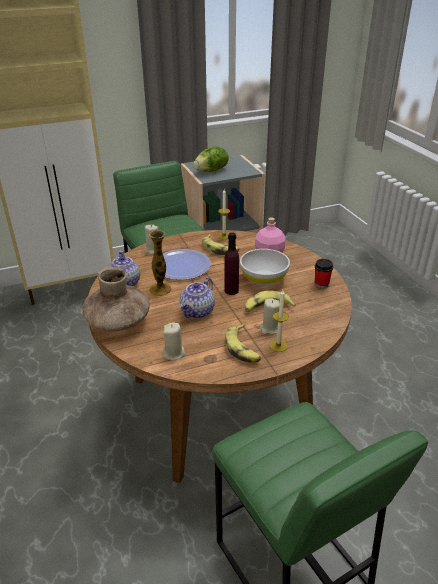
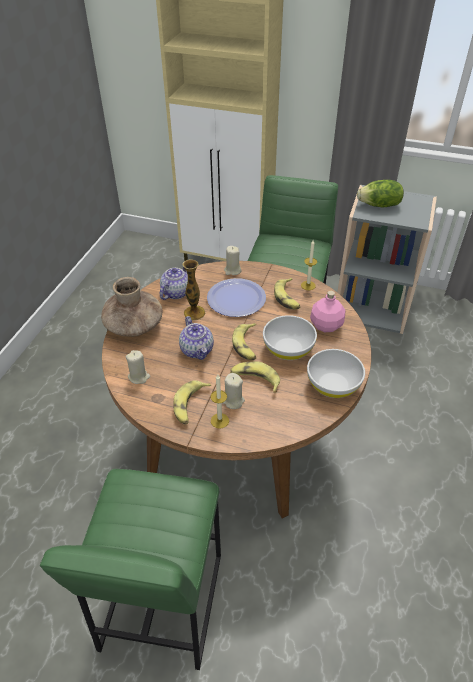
camera: 40 degrees right, 10 degrees up
(198, 311) = (197, 350): teapot -> teapot turned 90 degrees counterclockwise
(231, 290) = (246, 345): purple bottle -> banana
(321, 284) = (333, 385): cup -> white bowl

